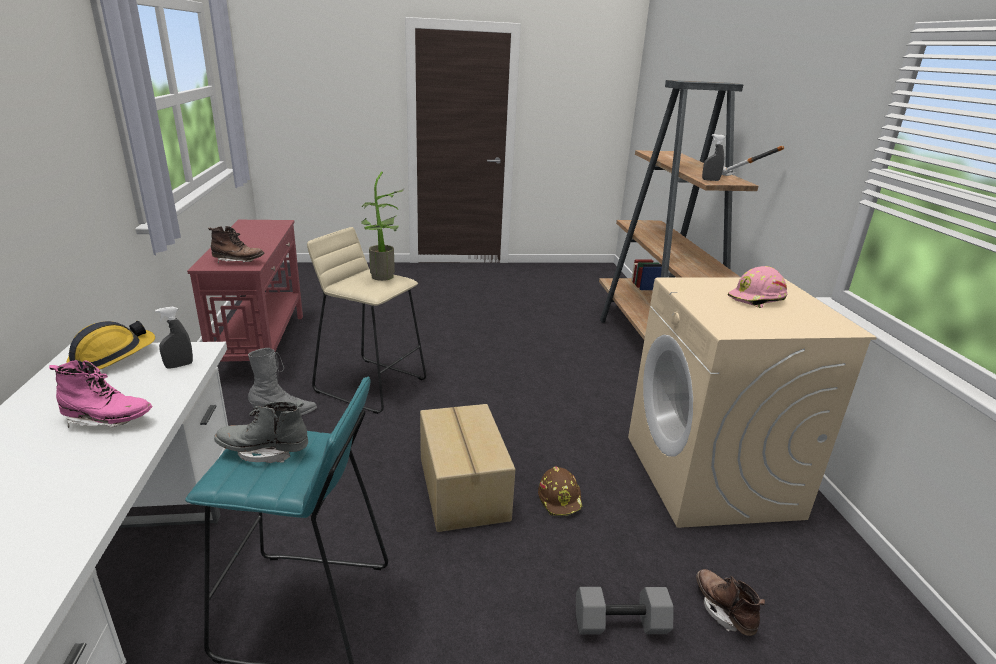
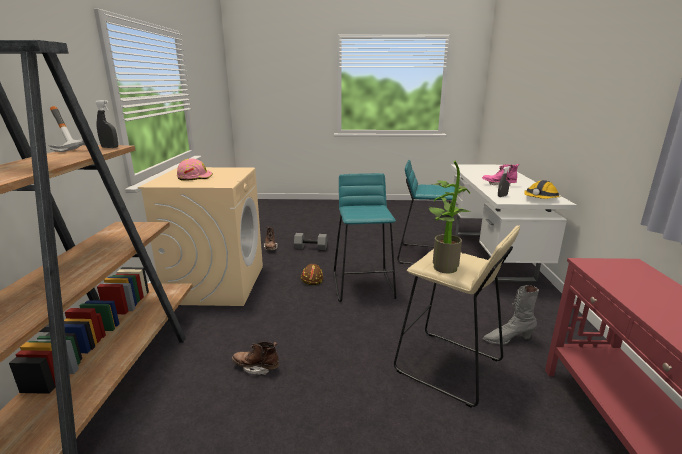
camera: 170 degrees left, 5 degrees down
(238, 262) = (610, 269): brown boot -> brown boot (256, 367)
(264, 452) = (439, 189): grey boot -> none
(461, 488) = (364, 285): cardboard box -> turquoise stool

